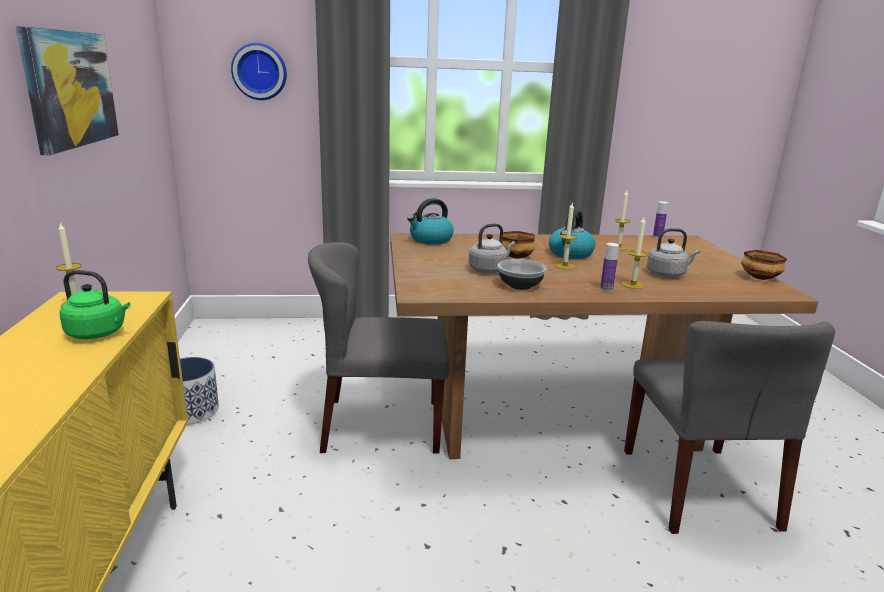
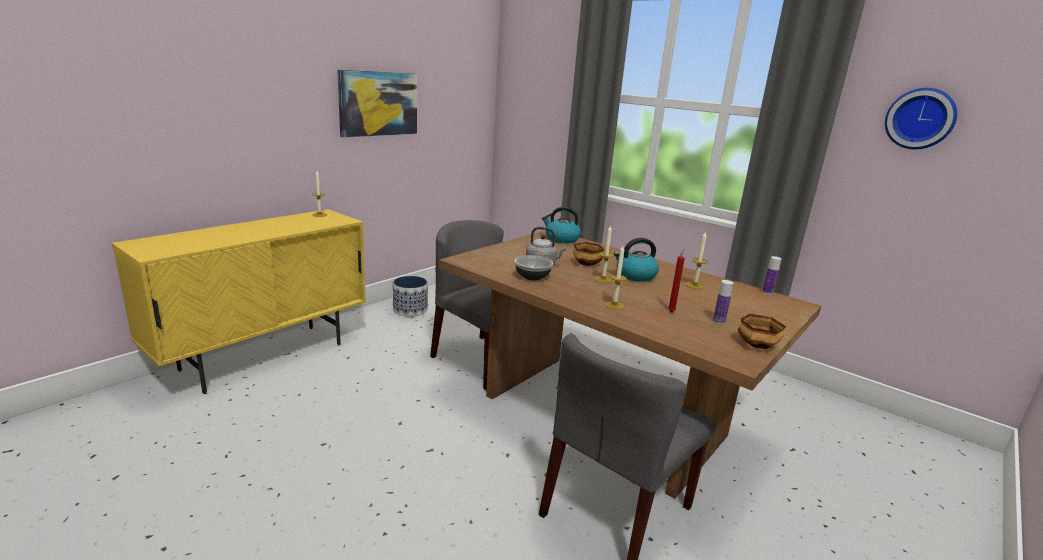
camera: 45 degrees right, 0 degrees up
(98, 333) = (298, 227): green kettle -> none
(260, 71) = (544, 102): wall clock -> wall clock (920, 118)
(606, 289) = (585, 299): bottle -> bottle (718, 321)
(667, 274) = (671, 311): grey kettle -> red candle

